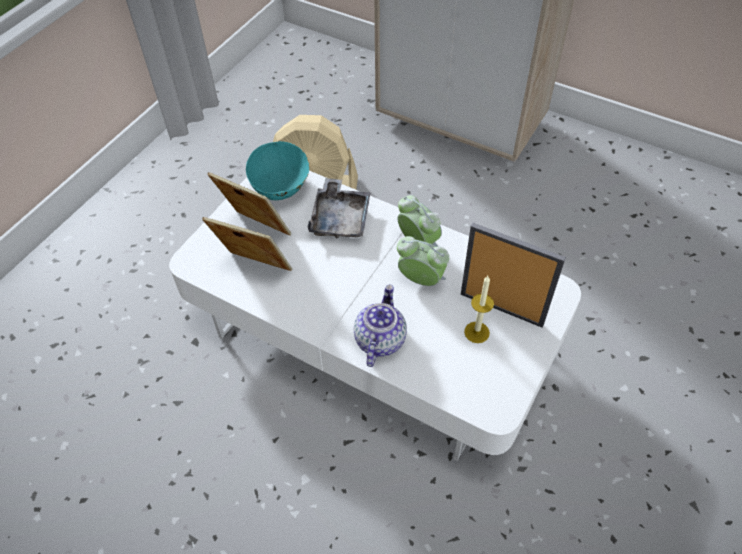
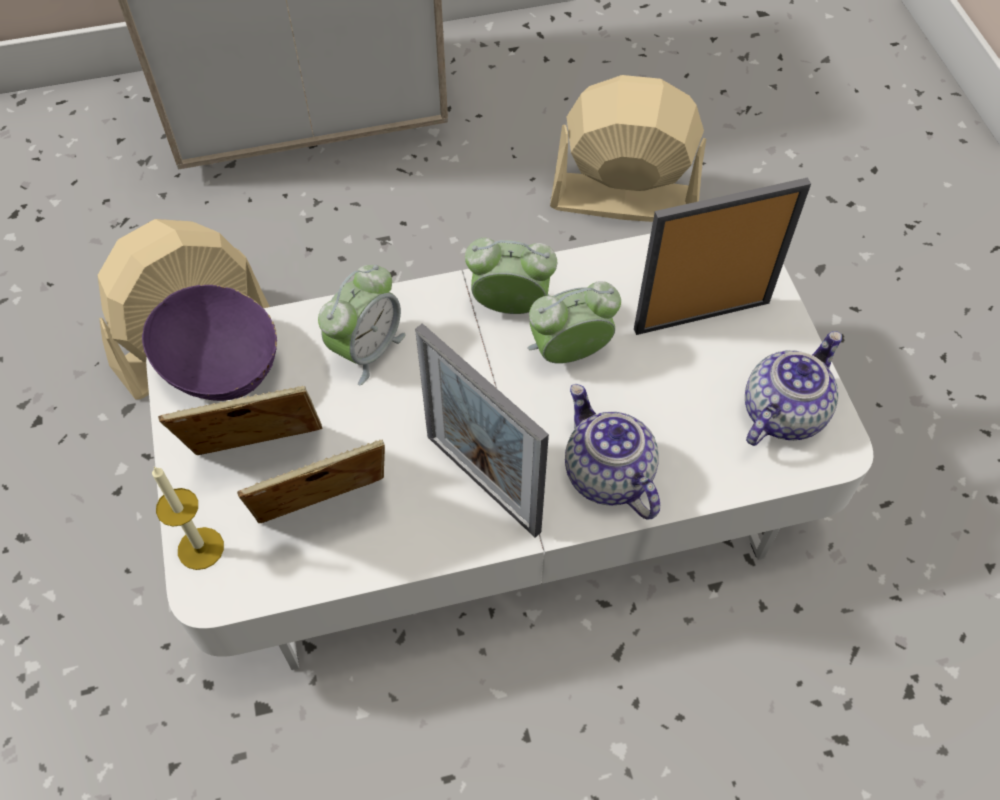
camera: 45 degrees left, 5 degrees up
(281, 186) = (222, 366): turquoise bowl -> purple bowl
(325, 303) = (482, 483): none -> picture frame
(340, 218) = (366, 349): grey tray -> alarm clock
(476, 332) = (707, 368): candle -> candle (200, 548)
(490, 377) = (782, 411): none -> teapot
(571, 253) = (623, 198): none -> beige fan

